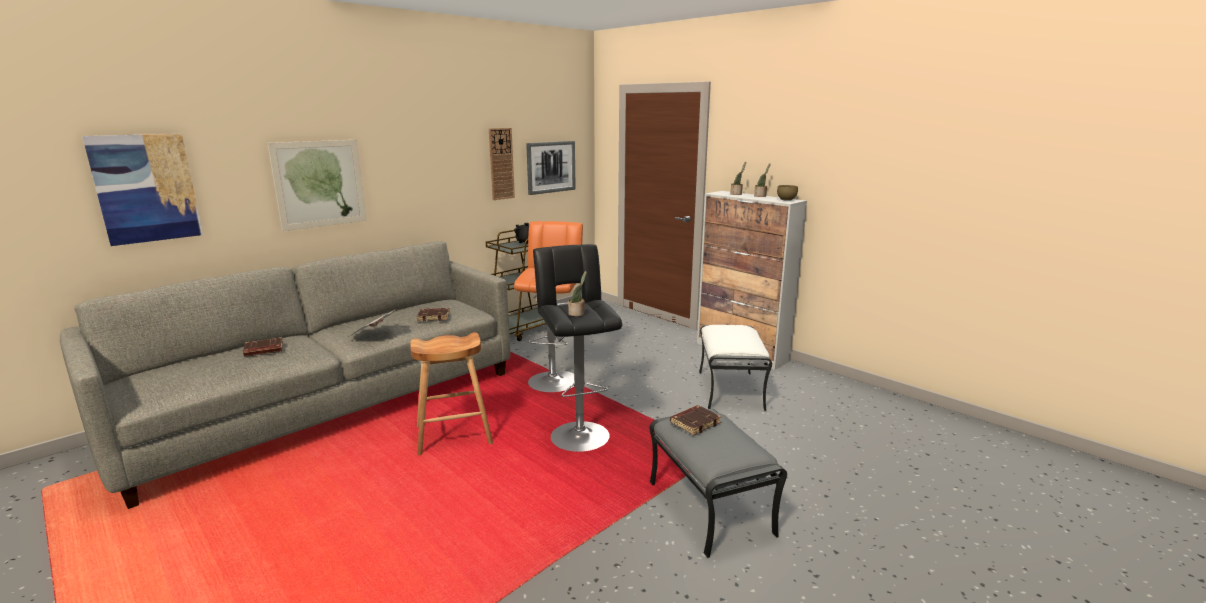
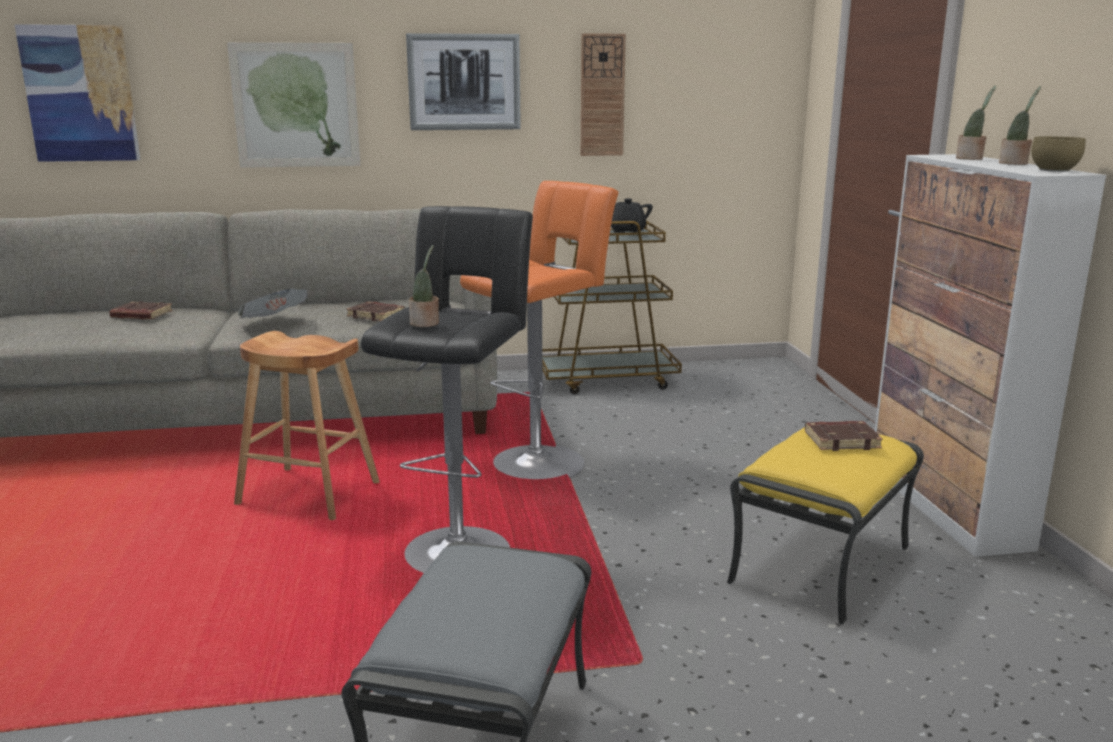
camera: 35 degrees right, 0 degrees up
(551, 167) = (705, 107): picture -> picture (464, 82)
(695, 422) = (484, 565): brown book -> brown book (842, 440)
(729, 389) = (819, 563): white ottoman -> yellow ottoman

